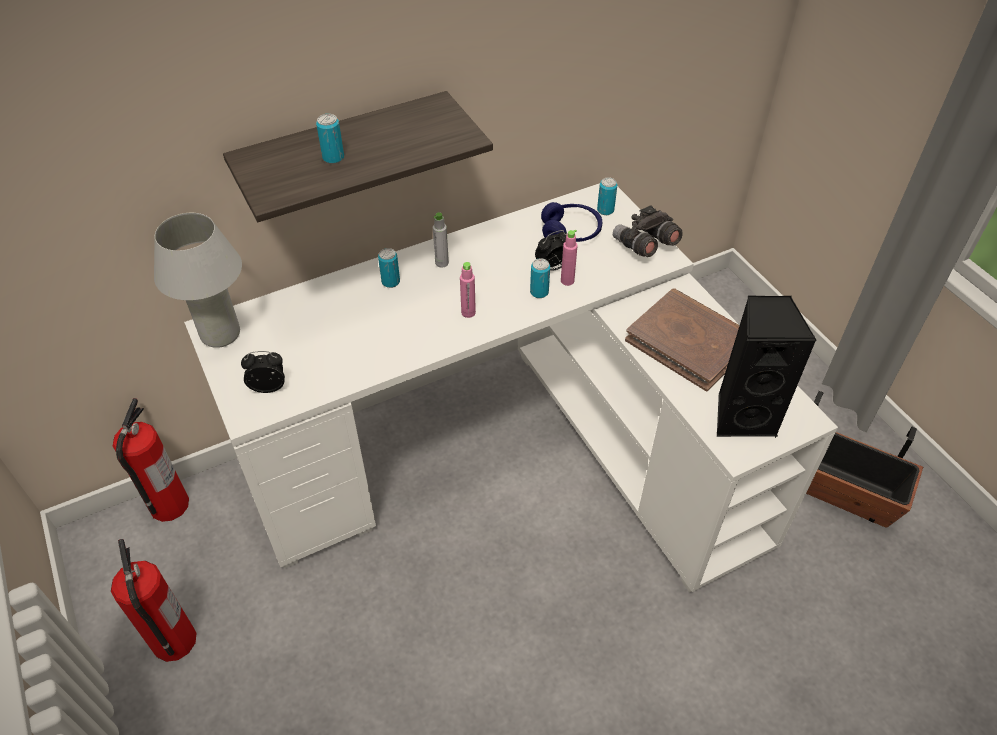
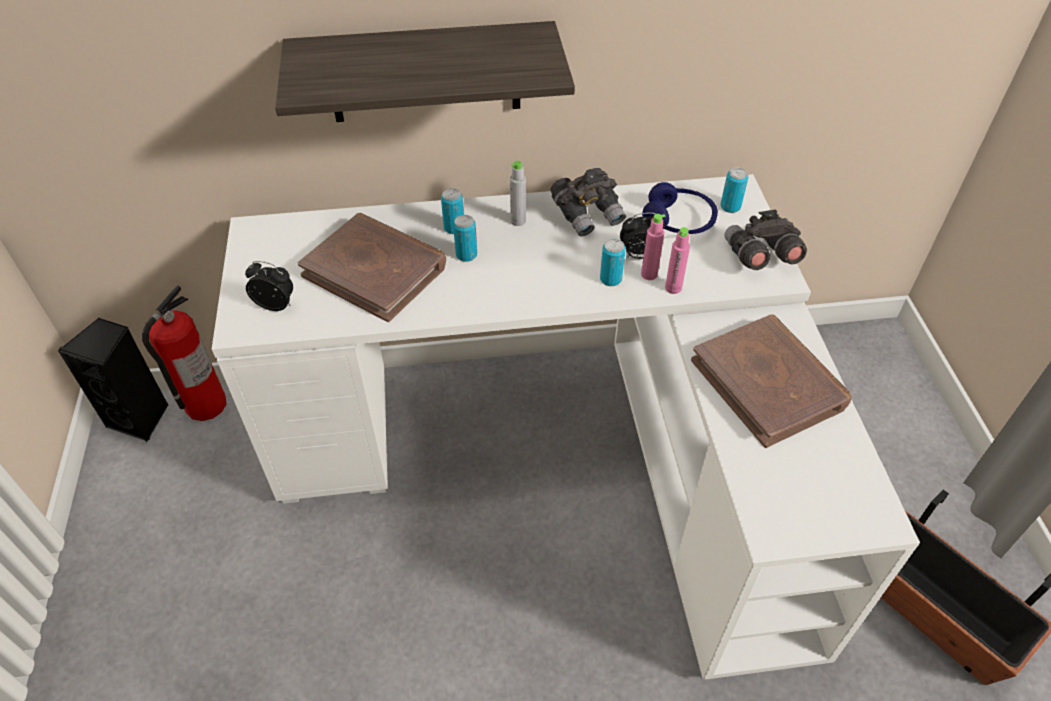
camera: 20 degrees right, 0 degrees up
(174, 641) = (150, 542): fire extinguisher -> none
(220, 334) = (258, 239): white table lamp -> none
(333, 158) = (390, 65): can -> can (466, 255)
(341, 335) = (375, 270): none -> brown book
(468, 312) = (521, 281): pink bottle -> pink bottle (673, 288)
(496, 243) = (588, 214): none -> grey binoculars
(743, 416) = (798, 491): black speaker -> black speaker (141, 418)

